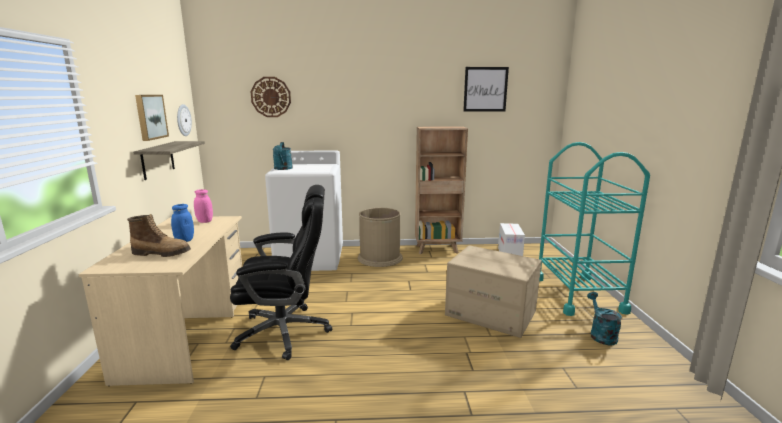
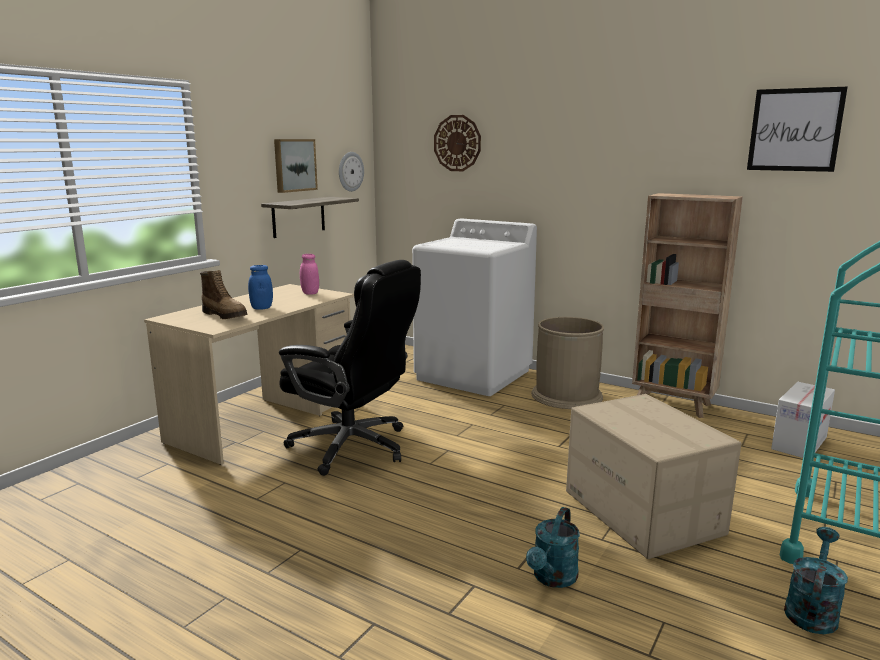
camera: 35 degrees right, 0 degrees up
(283, 169) = (442, 242): turquoise watering can -> turquoise watering can (552, 578)

